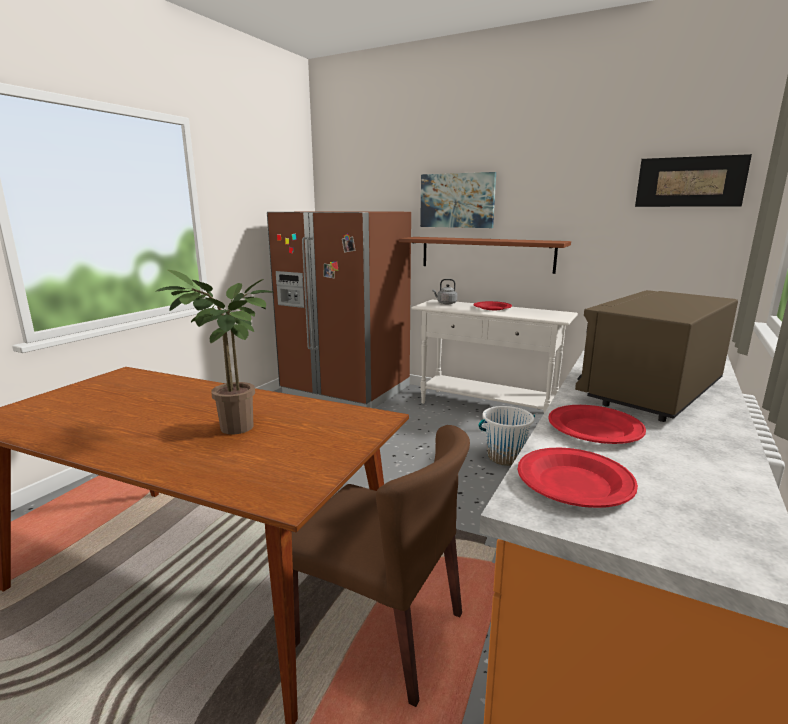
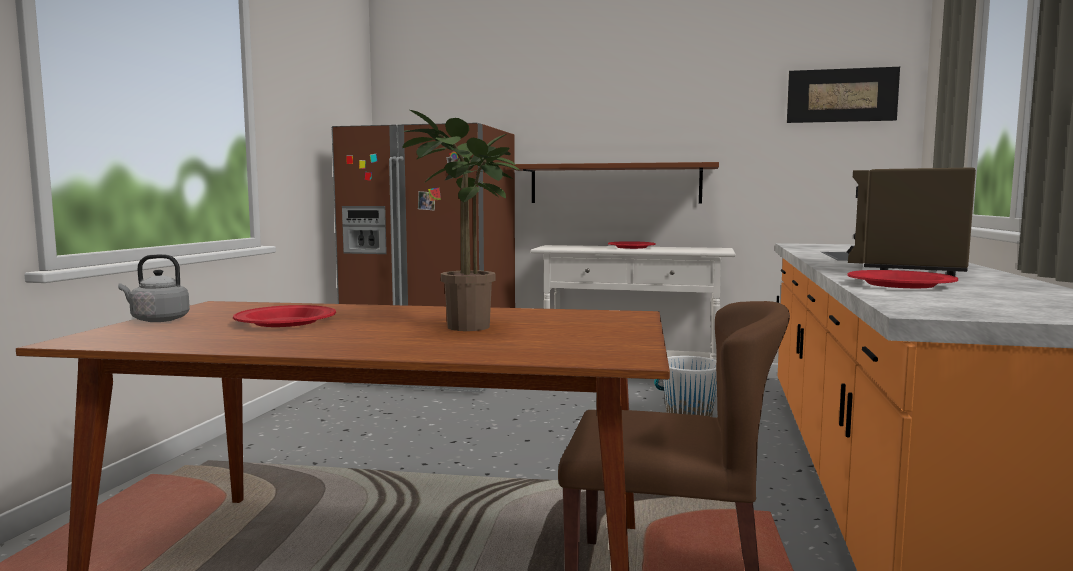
camera: 15 degrees left, 10 degrees down
(445, 303) = (568, 246): grey kettle -> grey kettle (157, 320)
(457, 200) = (574, 120): picture -> none
(575, 483) = (940, 303): red plate -> red plate (286, 322)

